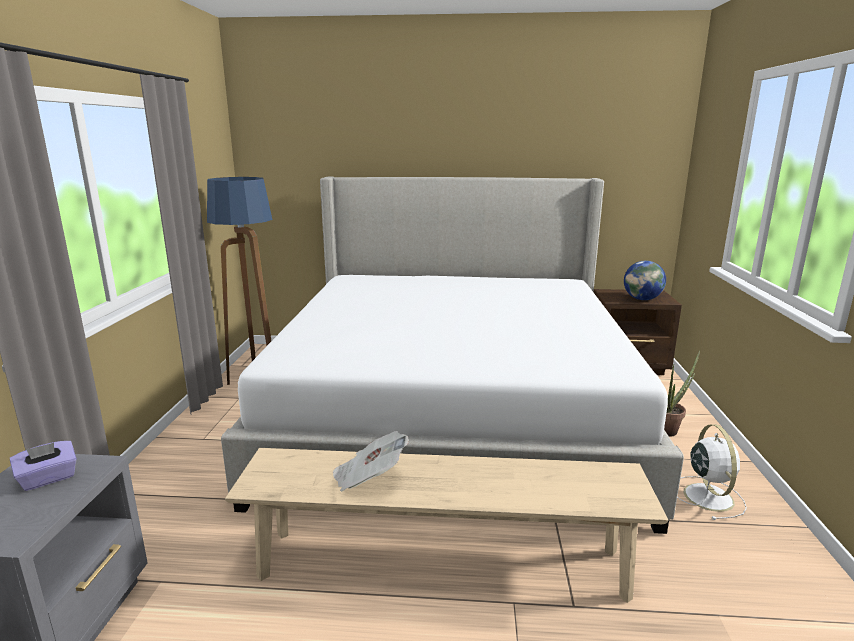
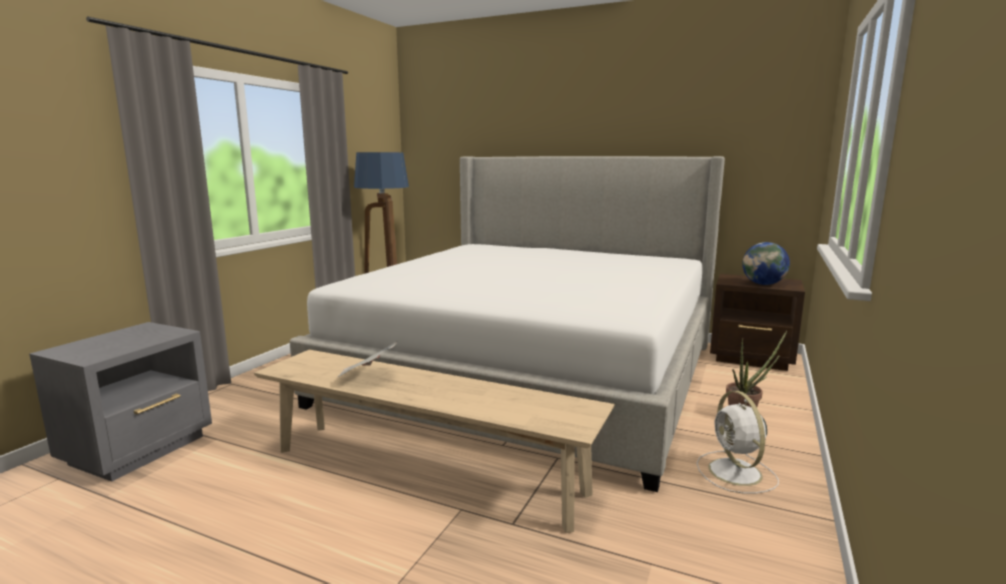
camera: 20 degrees right, 5 degrees down
(48, 479) = (142, 335): purple tissue box -> none
(707, 496) = (736, 473): white fan -> white fan turned 150 degrees clockwise

